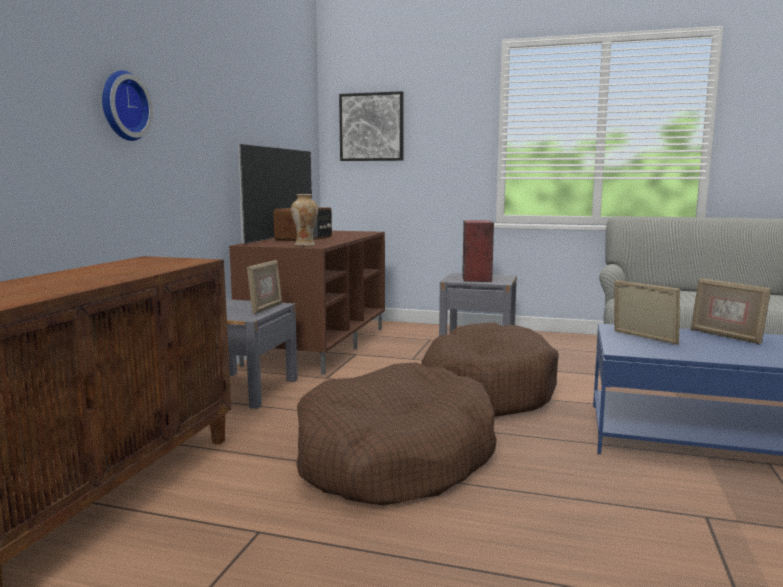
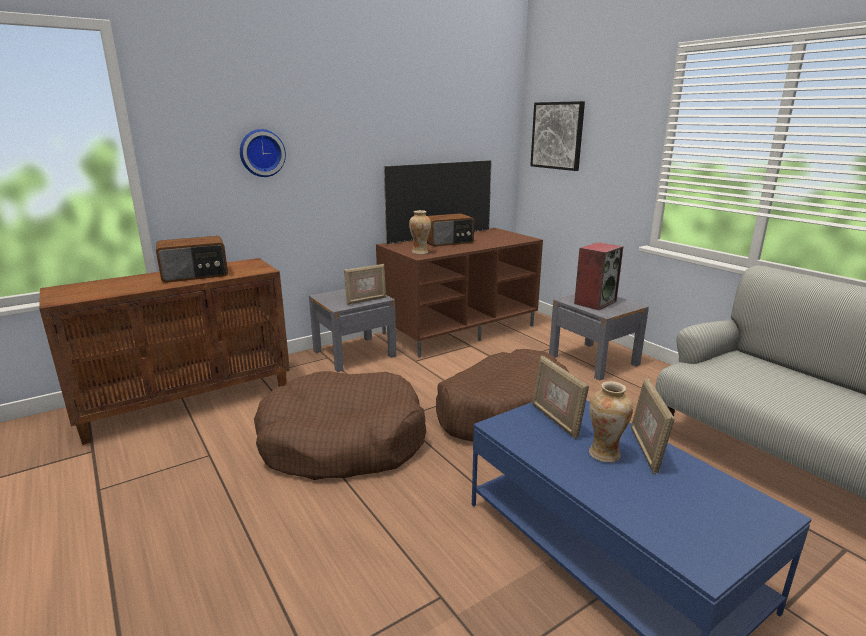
camera: 40 degrees right, 10 degrees up
(111, 272) = (195, 275): none -> radio
(643, 338) = (556, 420): picture frame -> picture frame turned 150 degrees clockwise
(715, 344) = (604, 454): none -> vase

